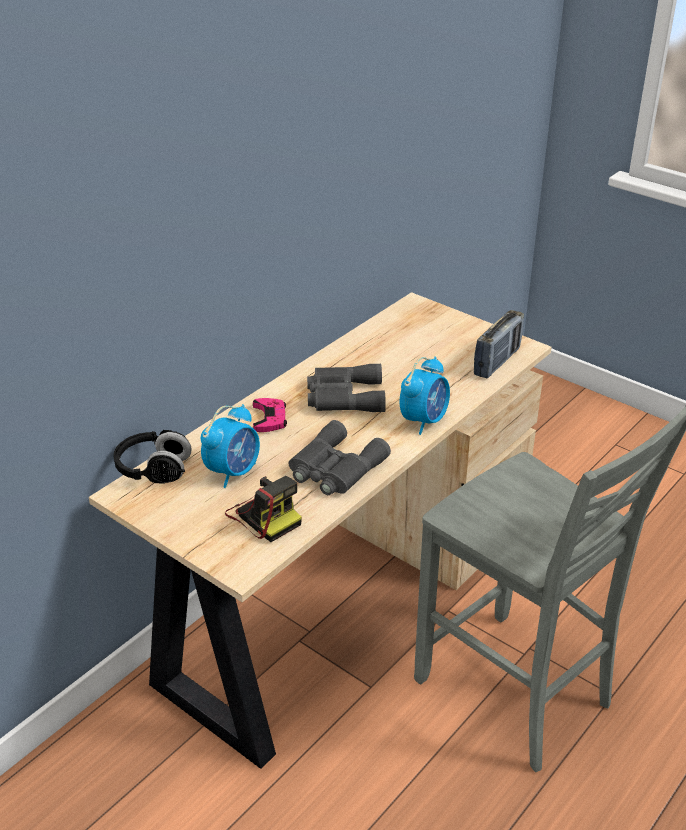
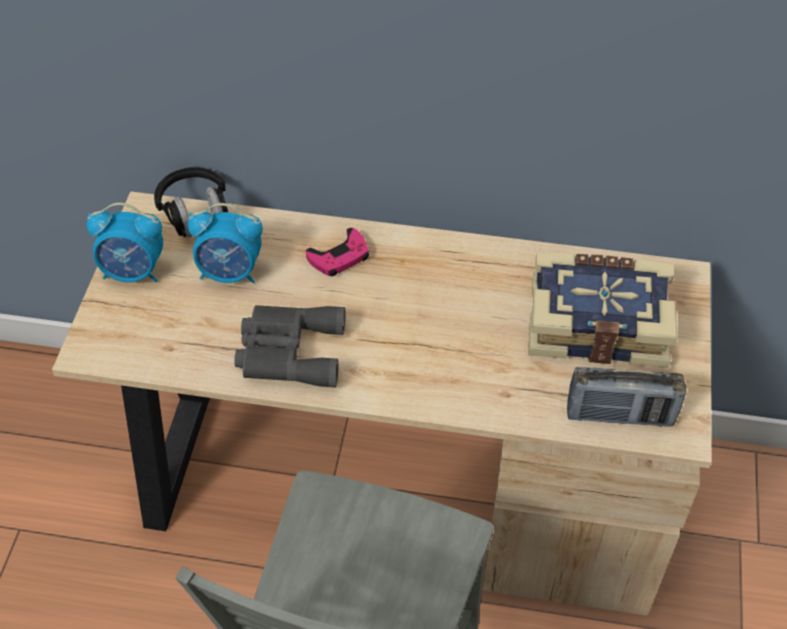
camera: 60 degrees right, 15 degrees up
(264, 515) = (176, 330): camera -> none
(343, 396) = (426, 298): grey binoculars -> none
(421, 343) = (597, 322): none -> book
(424, 420) = (434, 392): alarm clock -> alarm clock (134, 272)

